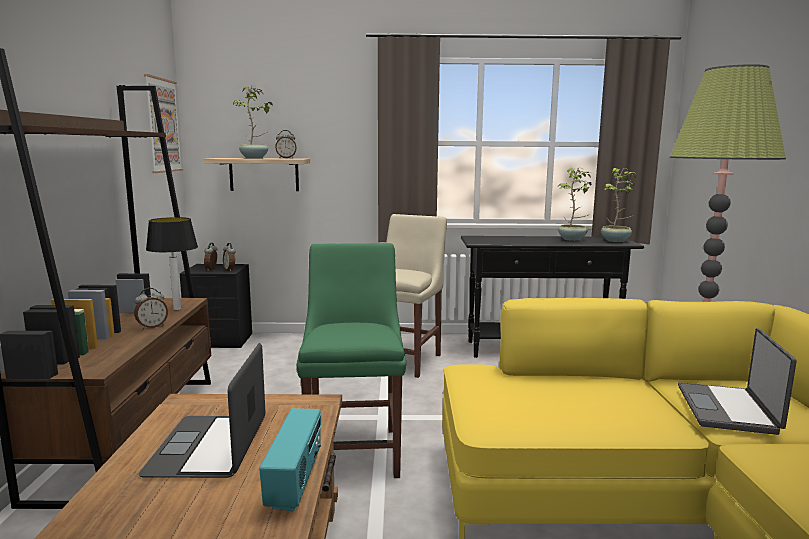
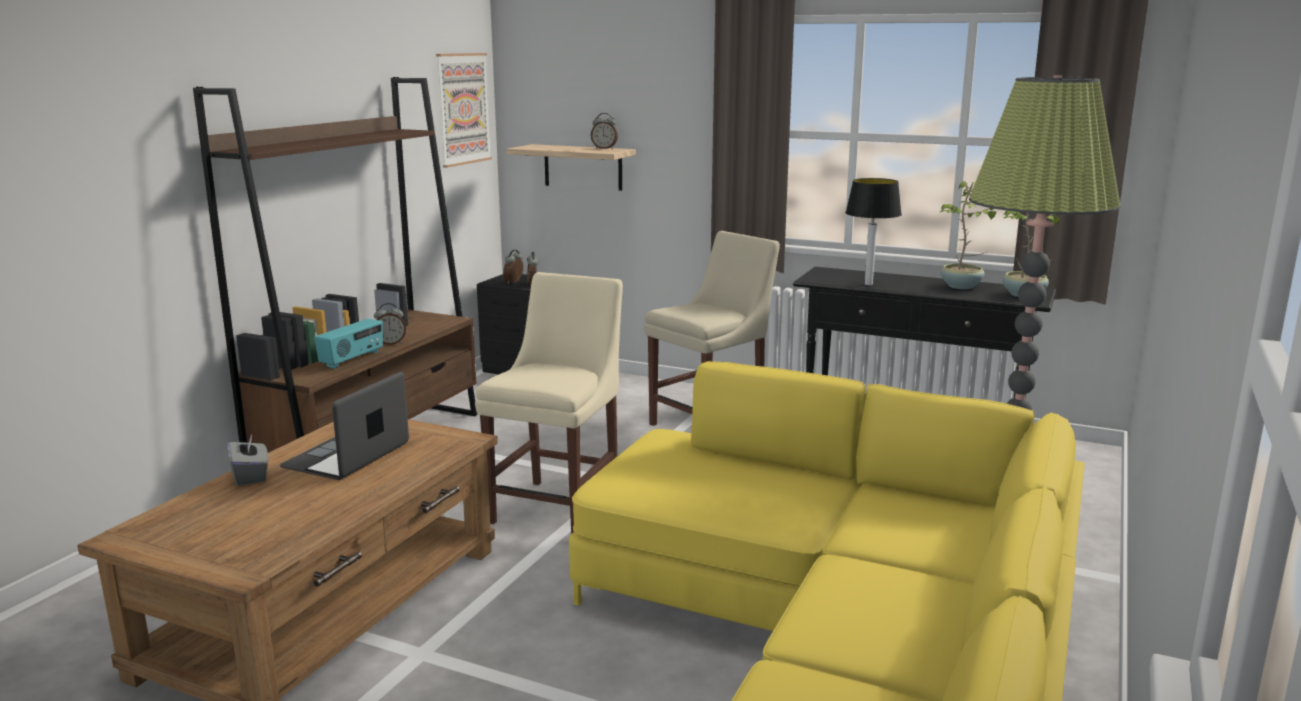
camera: 25 degrees right, 5 degrees up
(109, 498) = (251, 476): none -> grey tissue box
(177, 309) = (430, 327): table lamp -> table lamp (868, 284)
(254, 158) = (566, 148): potted plant -> none
(295, 481) = (381, 493): radio -> radio (352, 359)
(354, 450) = (559, 506): green chair -> beige chair
(728, 410) = (886, 525): laptop -> none

